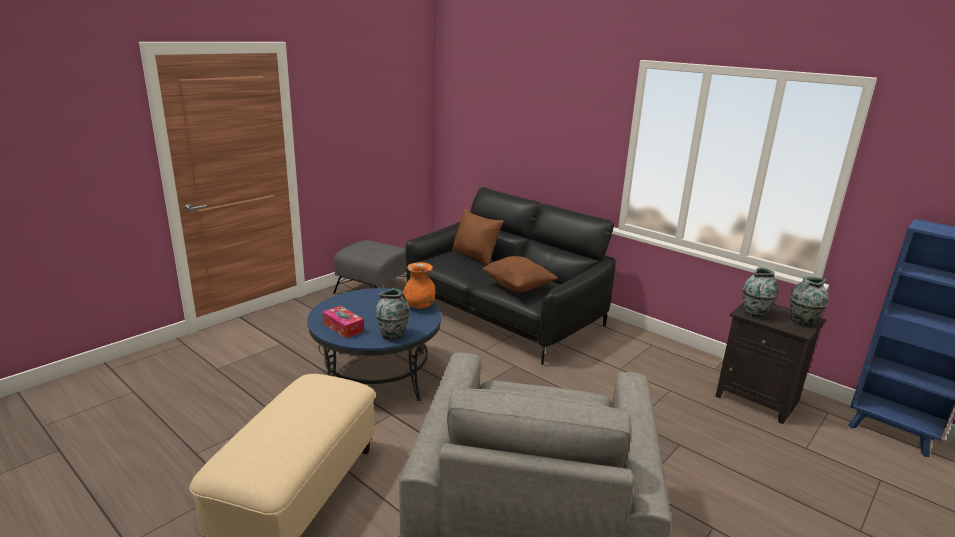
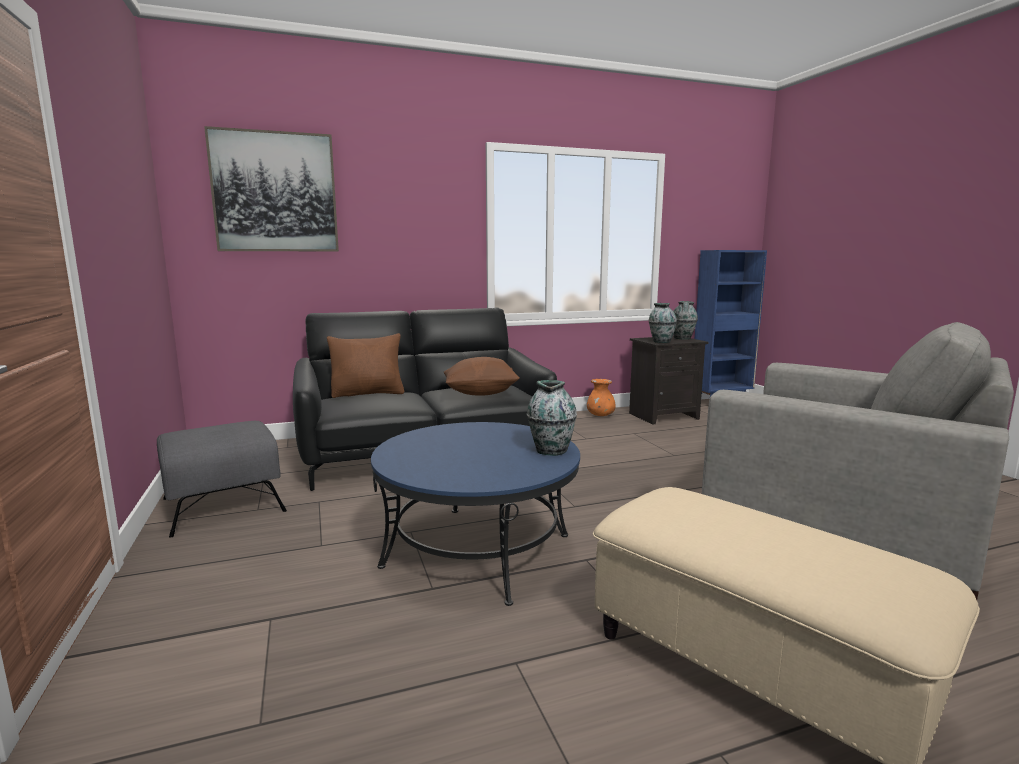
camera: 60 degrees left, 10 degrees down
(343, 327) = (494, 471): tissue box -> none
(419, 306) = (481, 428): orange vase -> orange vase (600, 415)
(487, 95) = (275, 192): none -> picture

